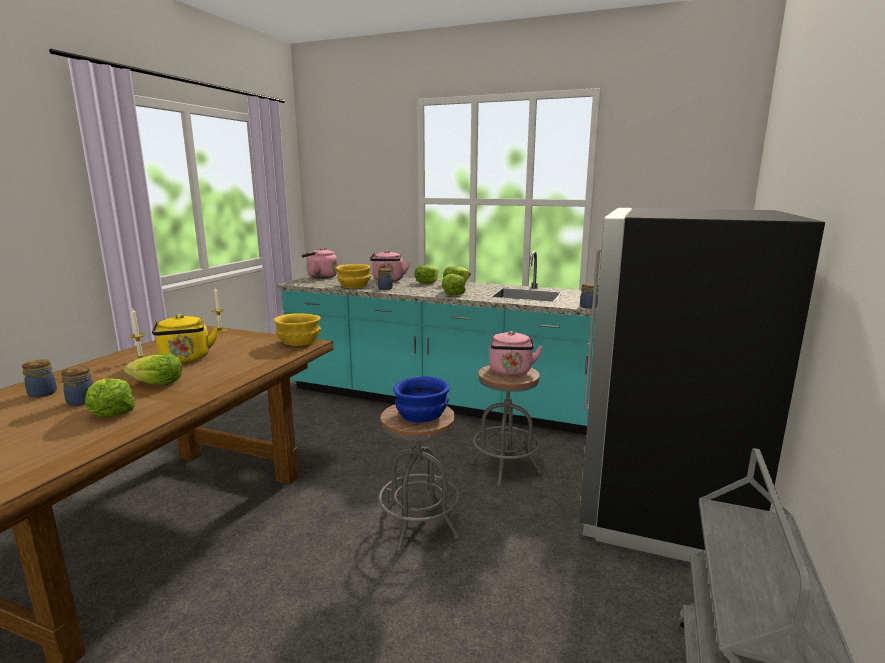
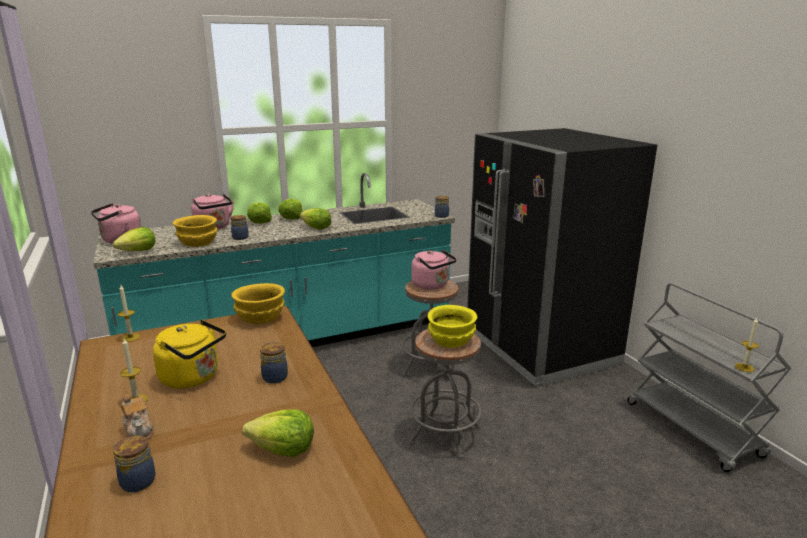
camera: 45 degrees left, 5 degrees up
(82, 401) = (217, 460): jar -> jar (274, 377)
(103, 373) = (139, 431): none -> teapot
(158, 383) = (243, 409): lettuce -> lettuce (138, 251)
(421, 416) = (452, 340): blue bowl -> yellow bowl
(745, 626) = (744, 367): none -> candle

